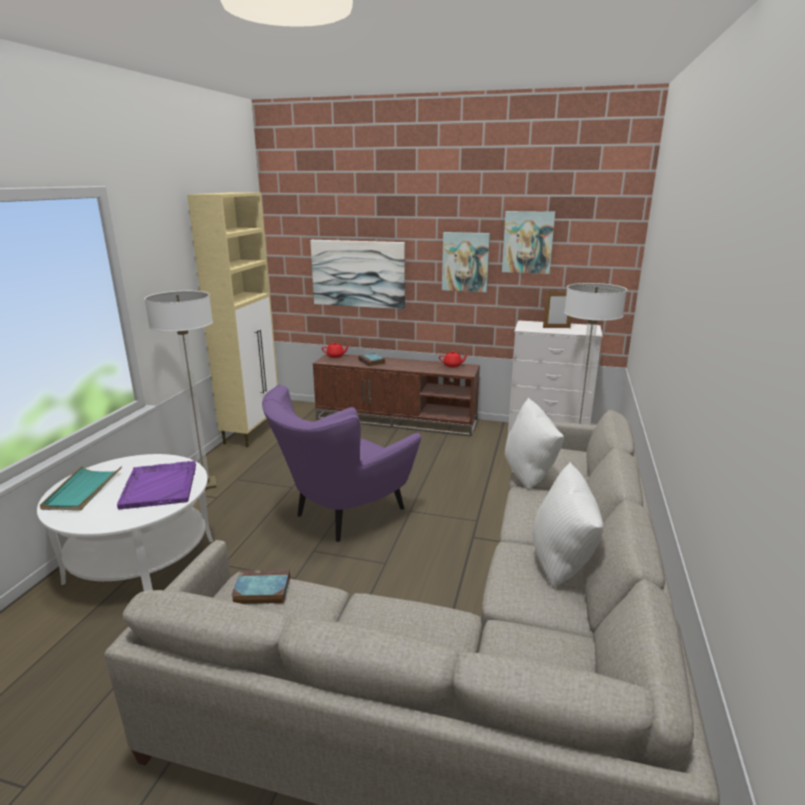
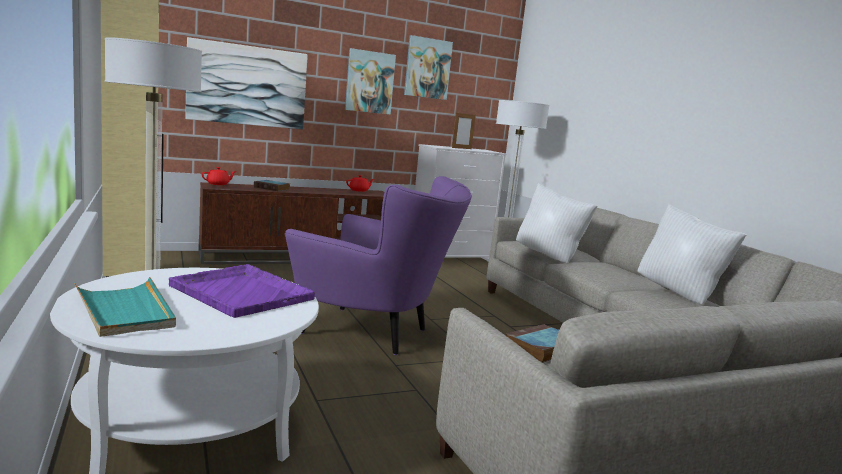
camera: 40 degrees left, 10 degrees down
(343, 515) = (374, 333): purple armchair -> purple armchair turned 75 degrees counterclockwise

